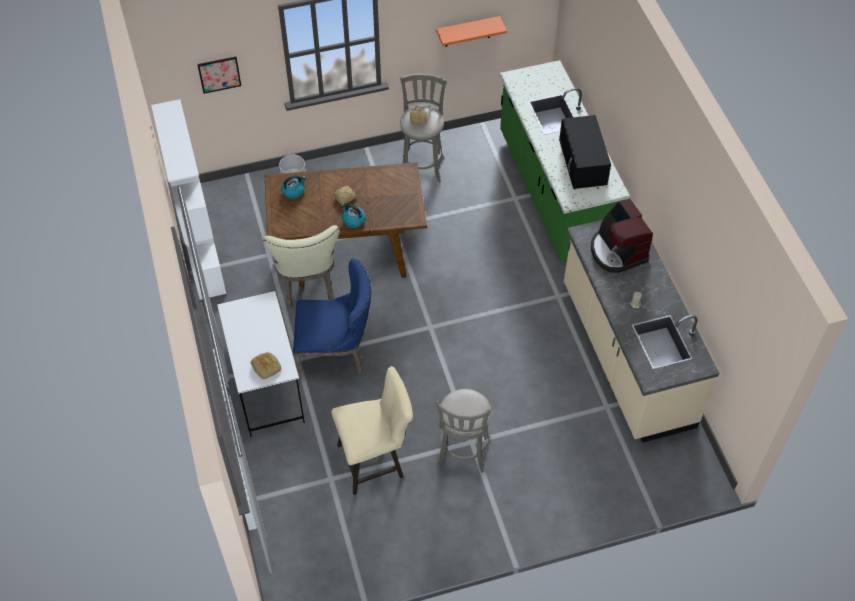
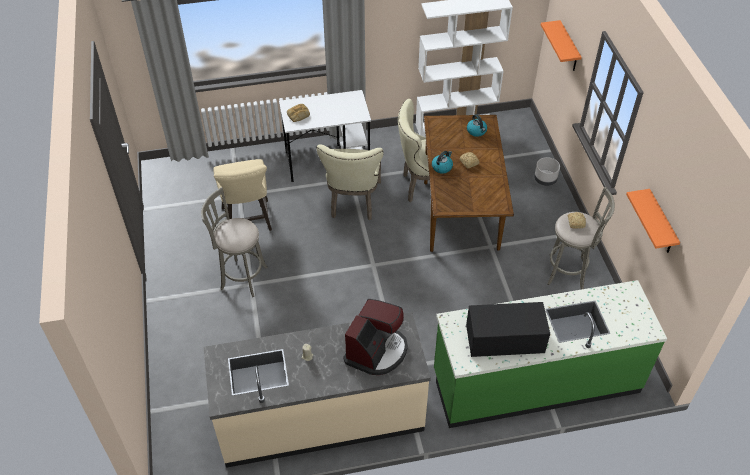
camera: 95 degrees right, 5 degrees down
(219, 74) = (568, 47): picture -> orange shelf
(336, 353) = (353, 202): blue chair -> beige chair
(617, 251) = (376, 351): coffee machine -> coffee machine turned 135 degrees clockwise

